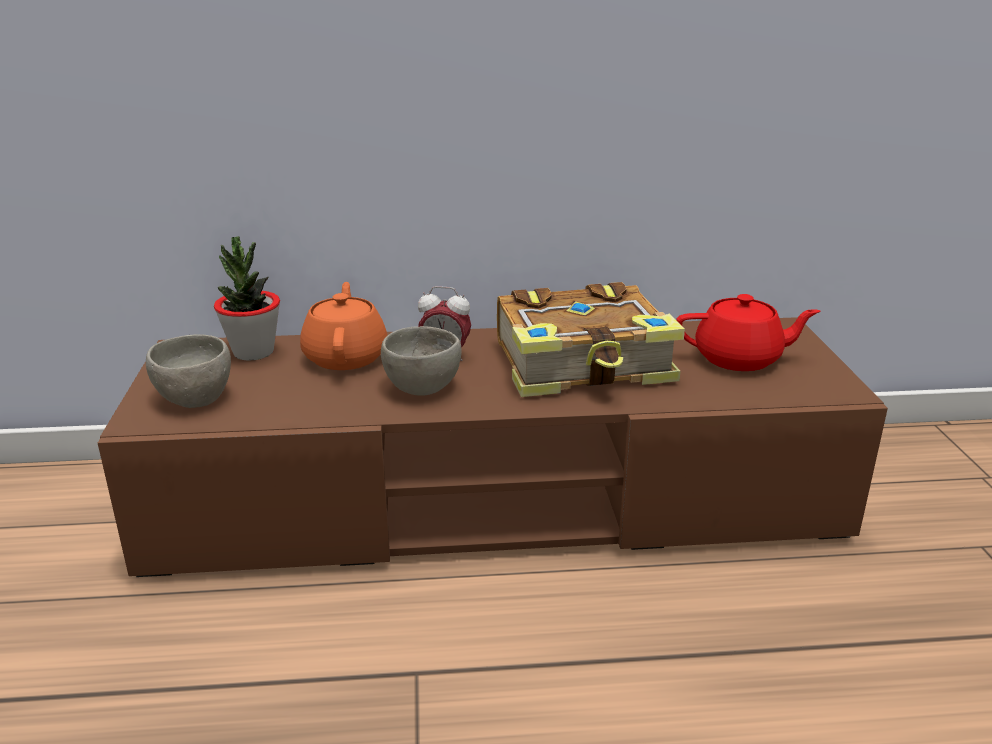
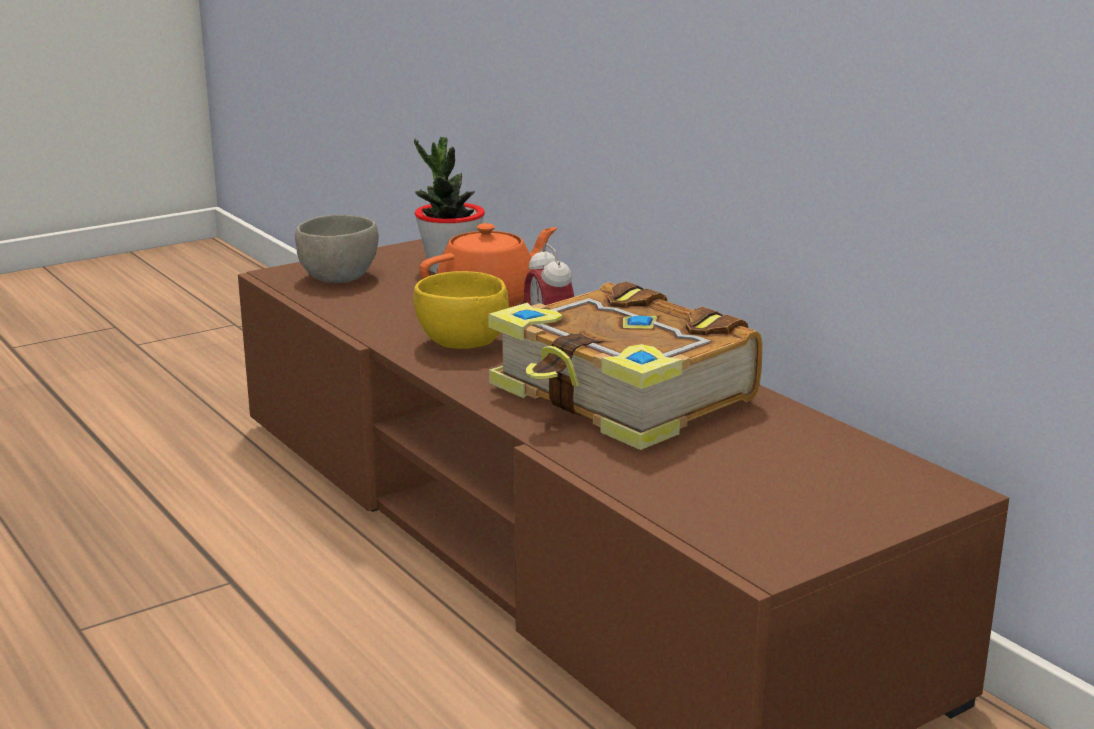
camera: 60 degrees right, 5 degrees down
(425, 388) = (463, 344): grey bowl -> yellow bowl
(739, 359) = (773, 477): red teapot -> none

